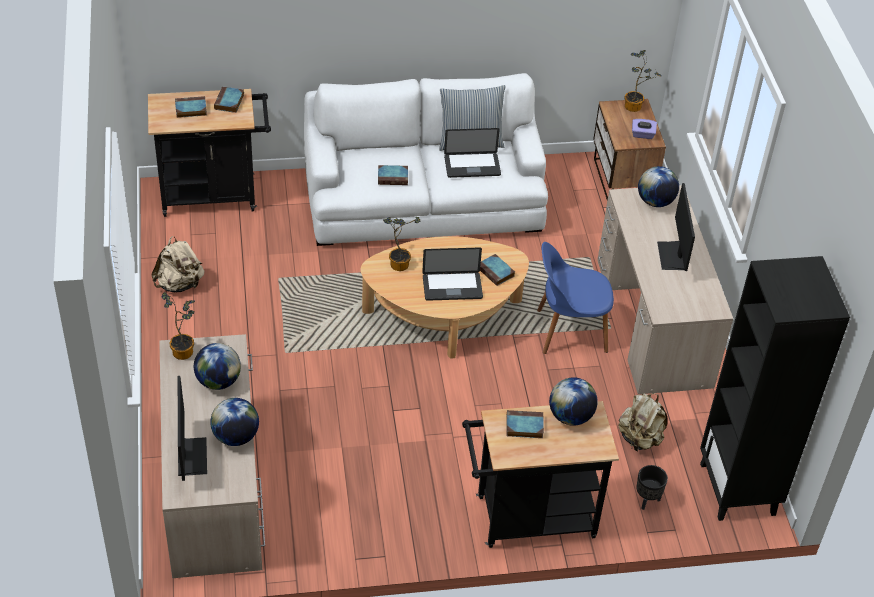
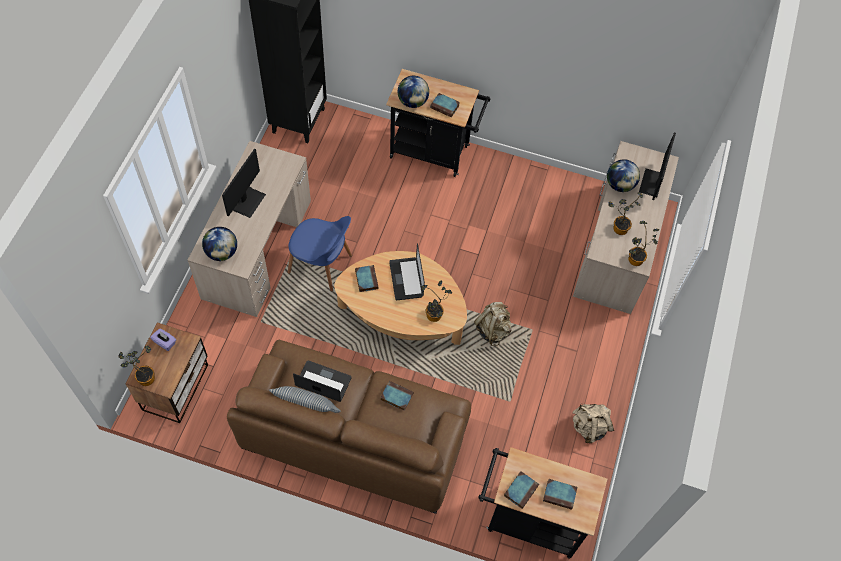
camera: 155 degrees left, 15 degrees up
(218, 381) = (618, 228): globe -> potted plant
(423, 202) = (354, 434): white sofa -> brown sofa
(452, 287) = (406, 279): laptop -> laptop turned 120 degrees counterclockwise
(640, 439) = (332, 172): beige backpack -> beige backpack (493, 330)
(647, 500) = (357, 135): black planter -> none

